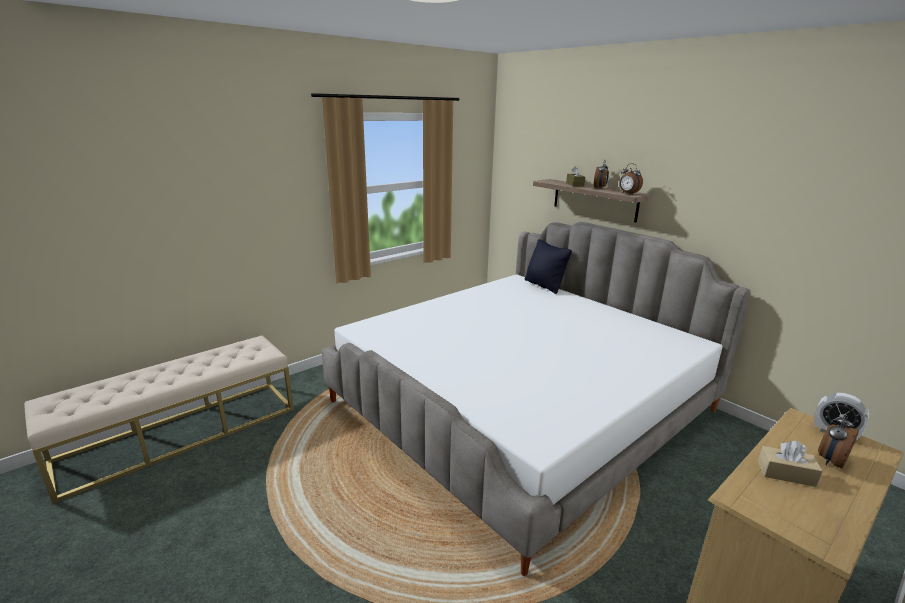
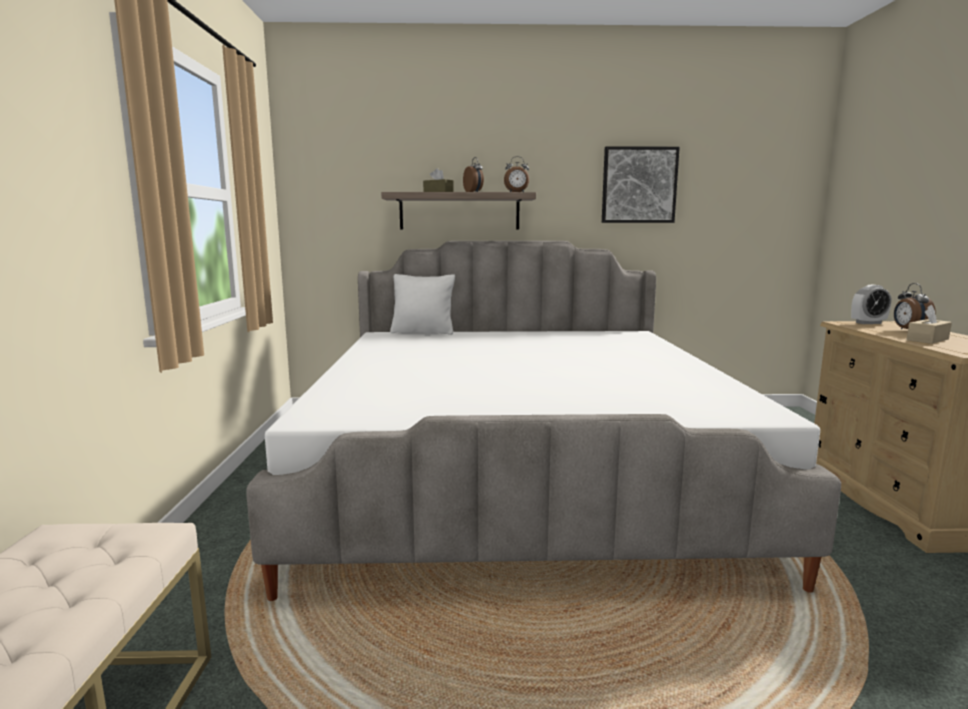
camera: 50 degrees left, 10 degrees down
(544, 285) = (423, 332): black pillow -> white pillow
(757, 201) = (639, 185): none -> picture

